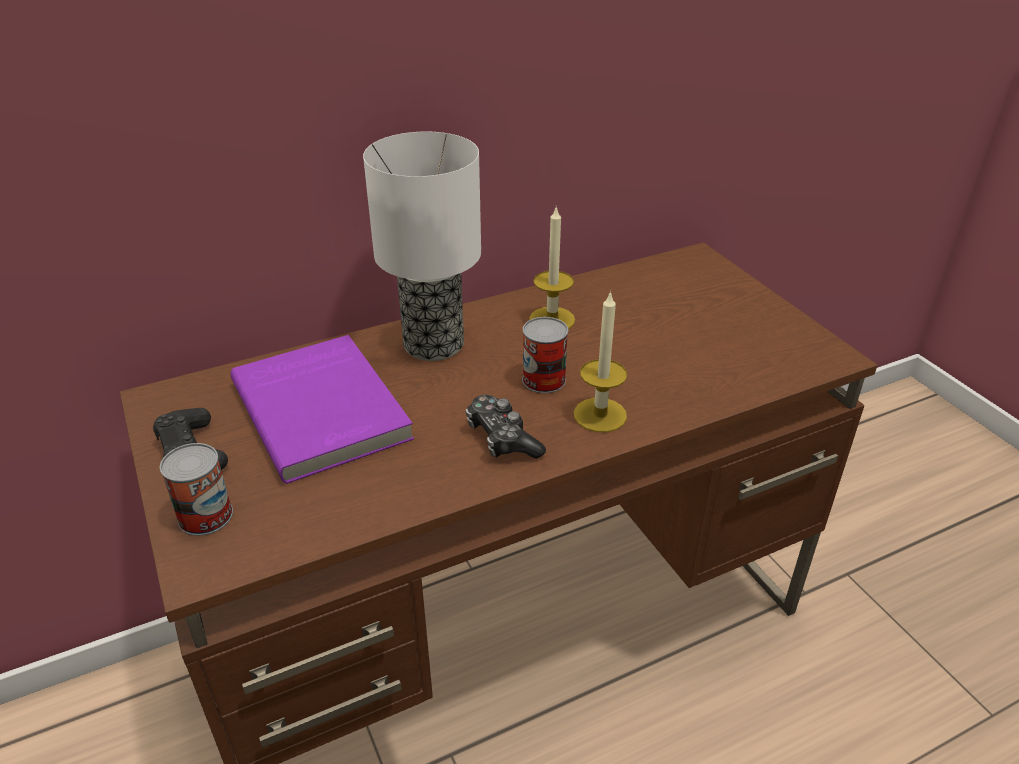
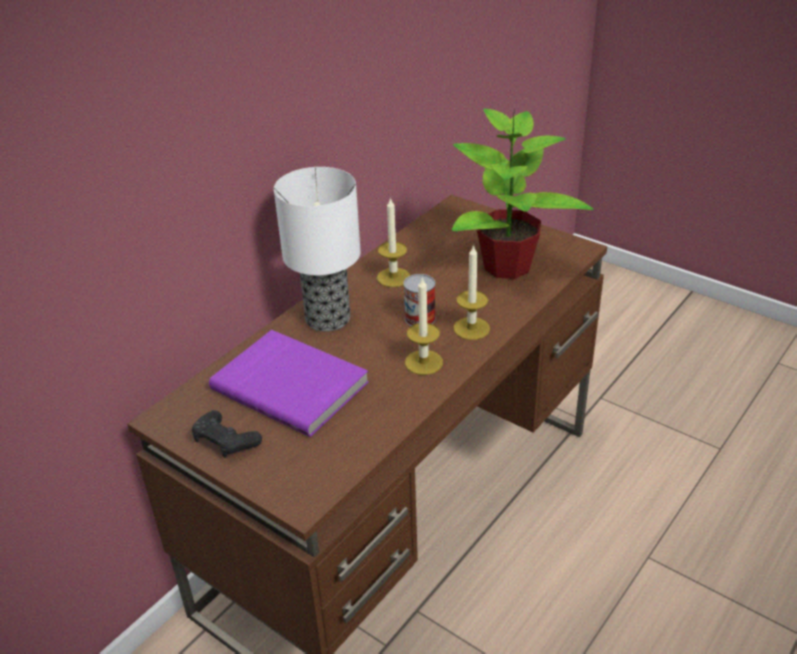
camera: 25 degrees left, 0 degrees up
(205, 516) = (275, 474): can -> none
(502, 438) = (423, 362): game controller -> candle
(710, 350) = (507, 267): none -> potted plant

